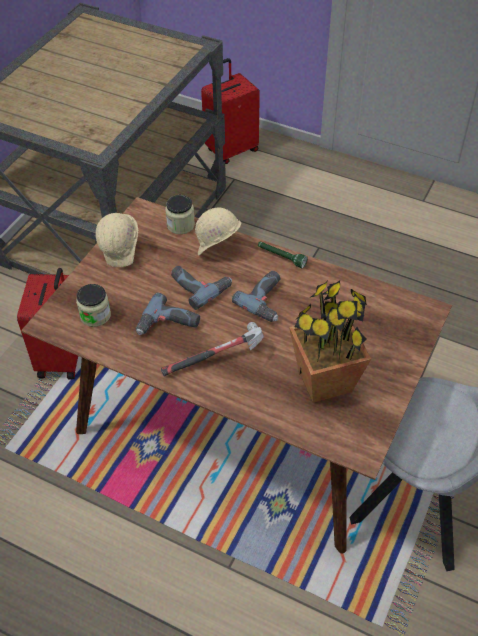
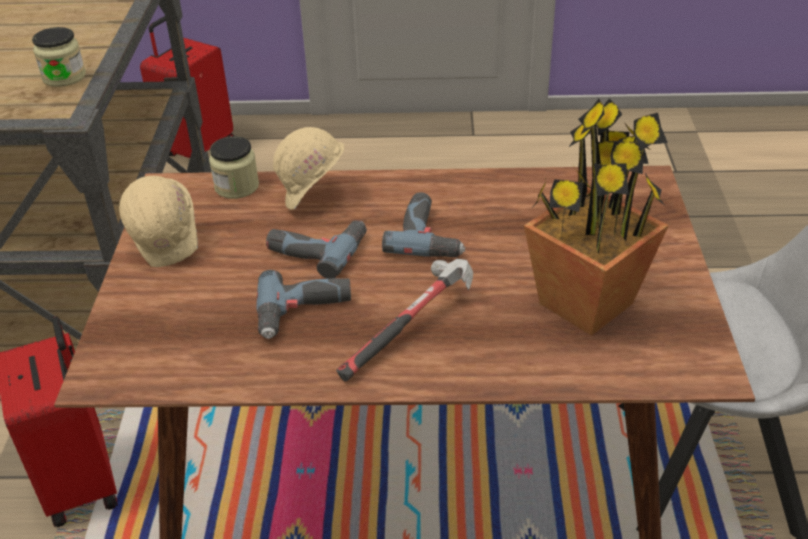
camera: 25 degrees left, 10 degrees down
(95, 315) = (175, 339): jar -> jar (64, 77)
(281, 257) = (410, 181): green flashlight -> none

